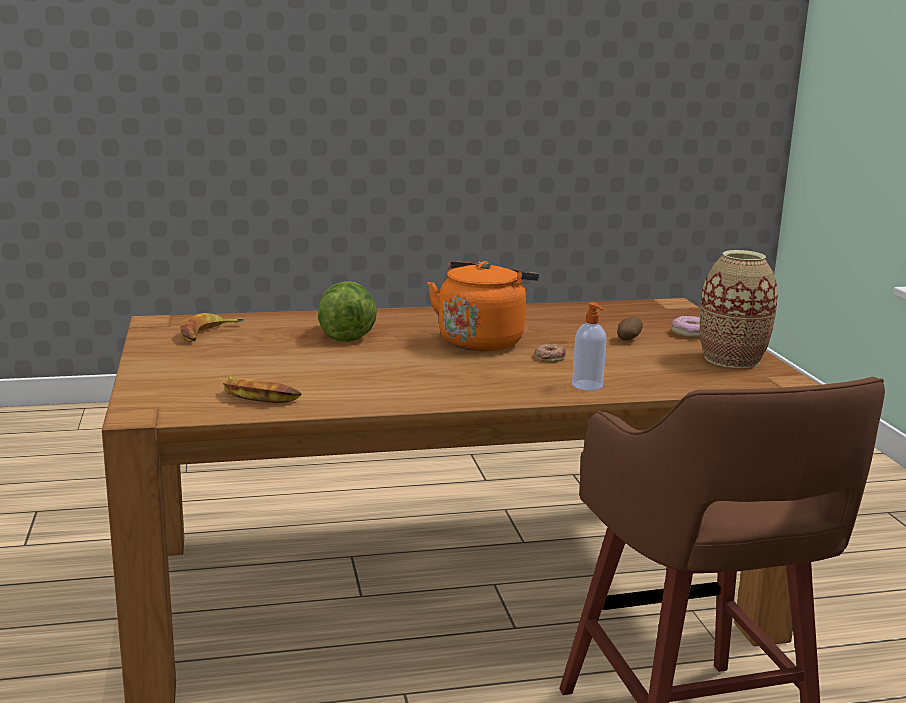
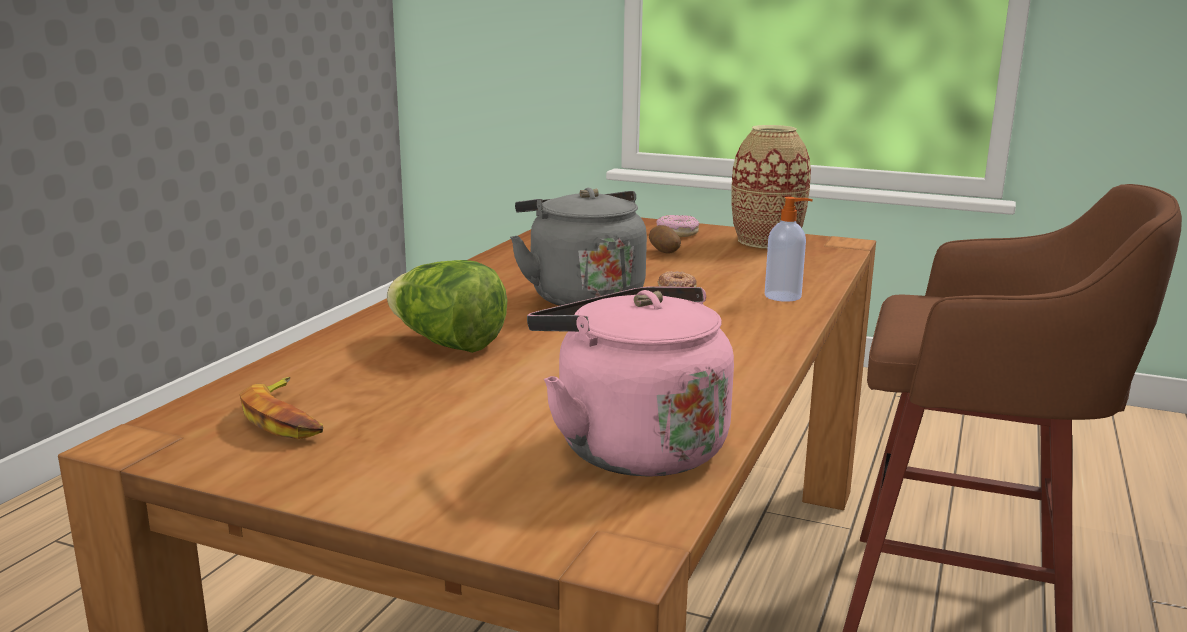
camera: 55 degrees left, 0 degrees up
(259, 396) = (632, 446): banana -> pink kettle
(482, 341) = (582, 296): orange kettle -> grey kettle

